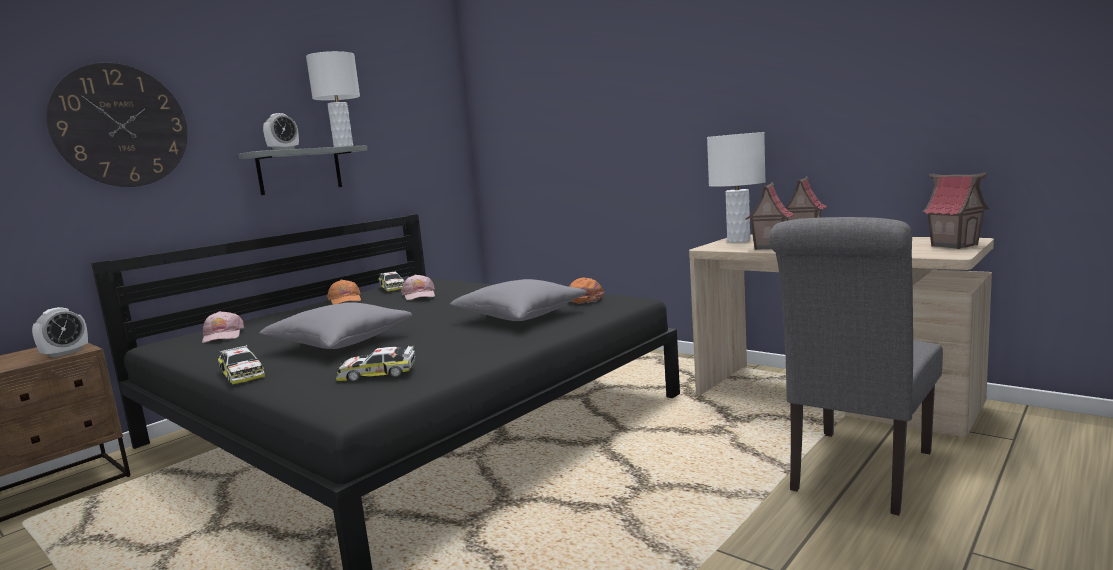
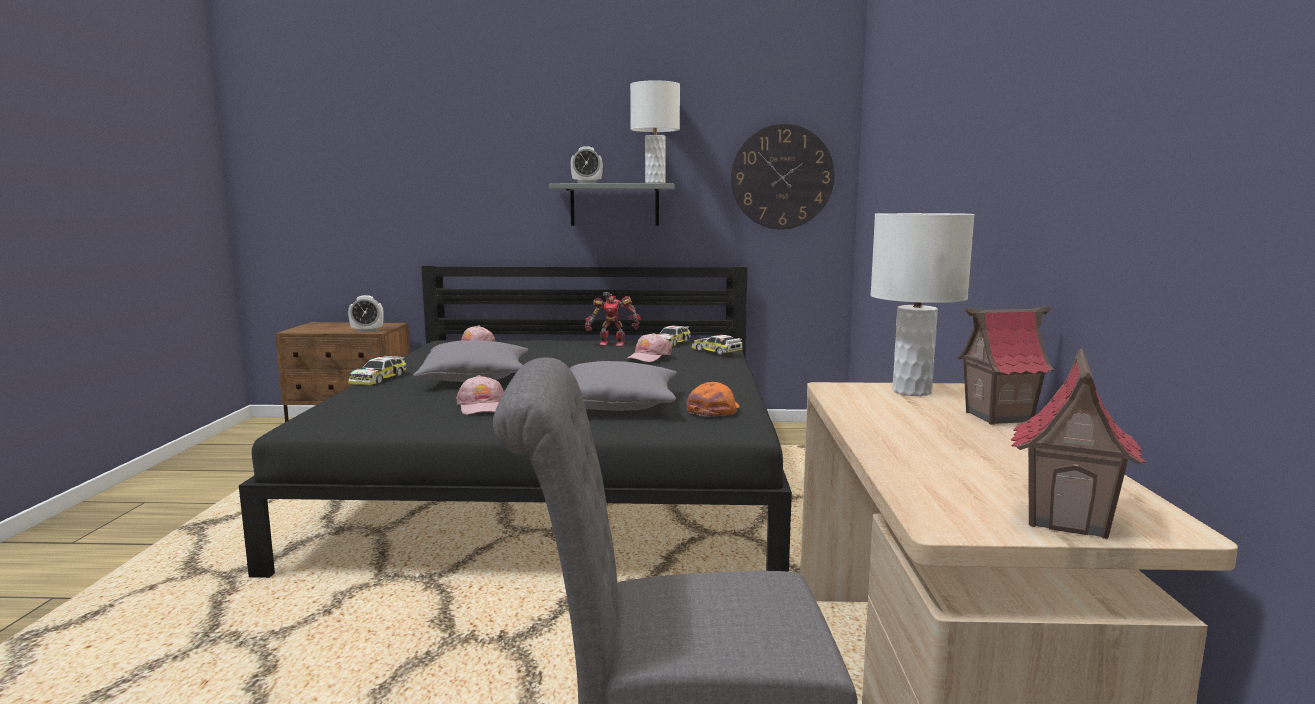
camera: 50 degrees right, 0 degrees up
(121, 126) = (461, 155): wall clock -> wall clock (782, 177)
(345, 300) = (612, 344): orange cap -> toy robot
(377, 373) = (390, 409): toy car -> toy car (716, 351)
(437, 347) = (482, 407): none -> pink cap
(769, 247) = (876, 412): toy house -> none

